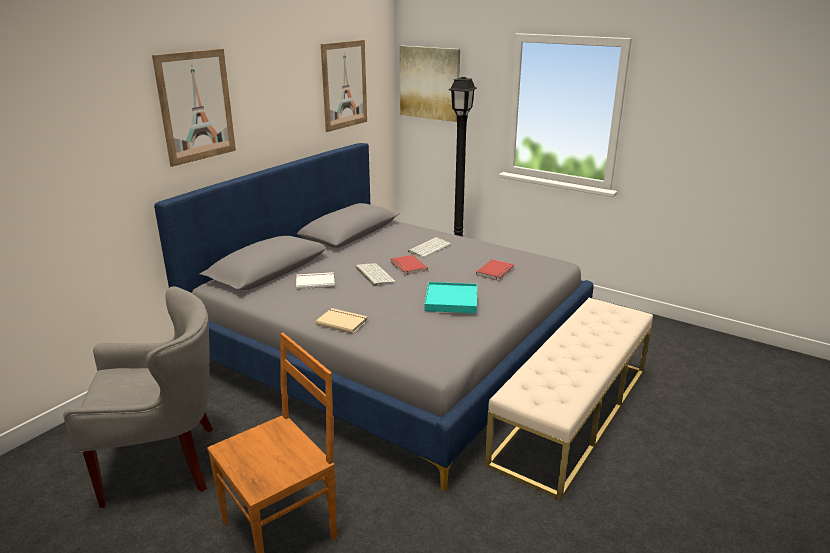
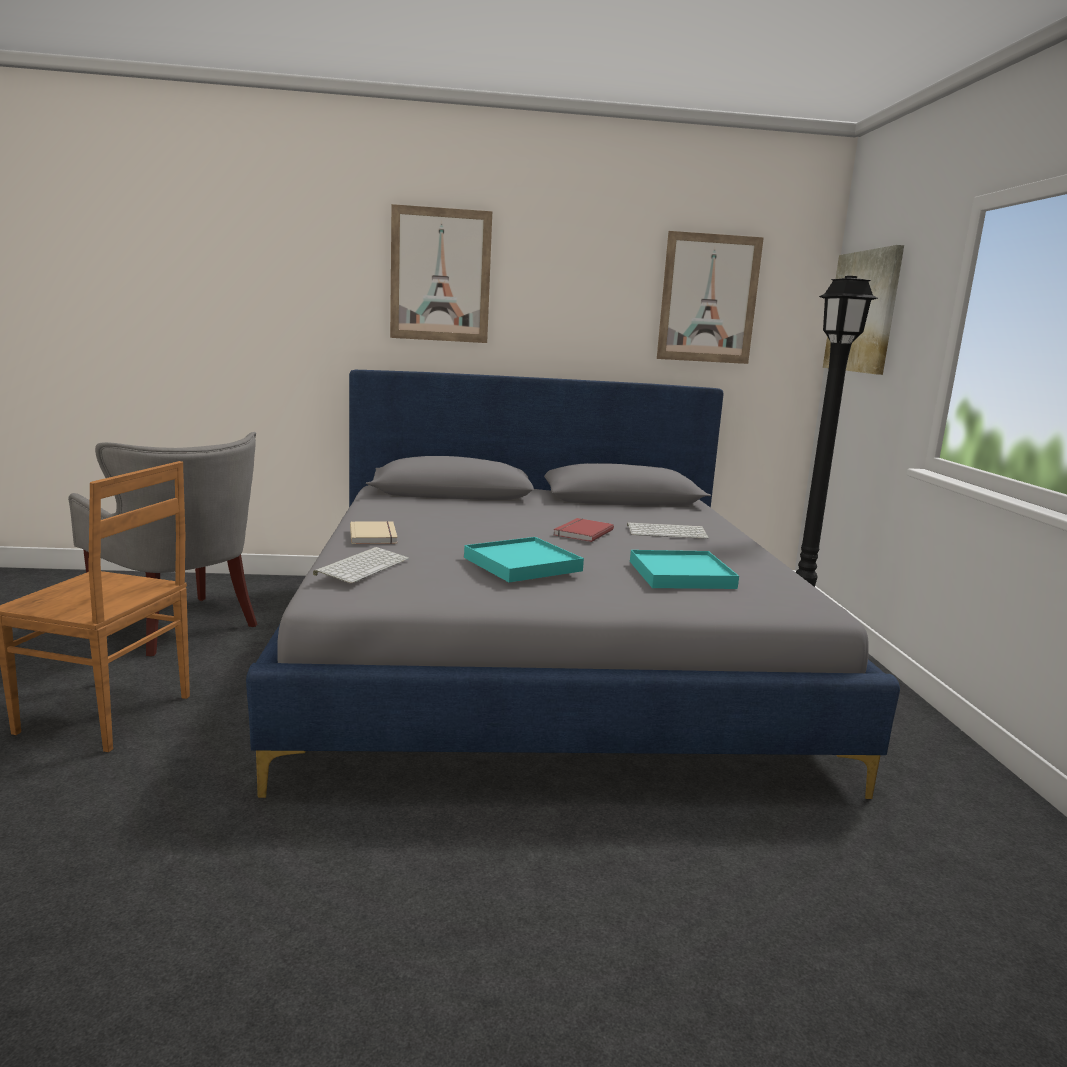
camera: 50 degrees right, 10 degrees down
(315, 282) = (458, 510): white book -> none
(374, 274) = (526, 524): keyboard -> keyboard (362, 566)
(496, 271) = (681, 575): red book -> turquoise tray
(572, 414) = (591, 859): beige bench -> none

